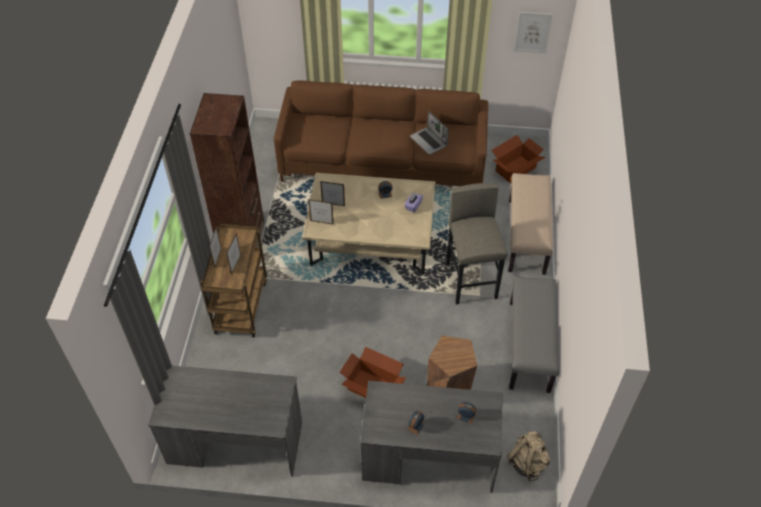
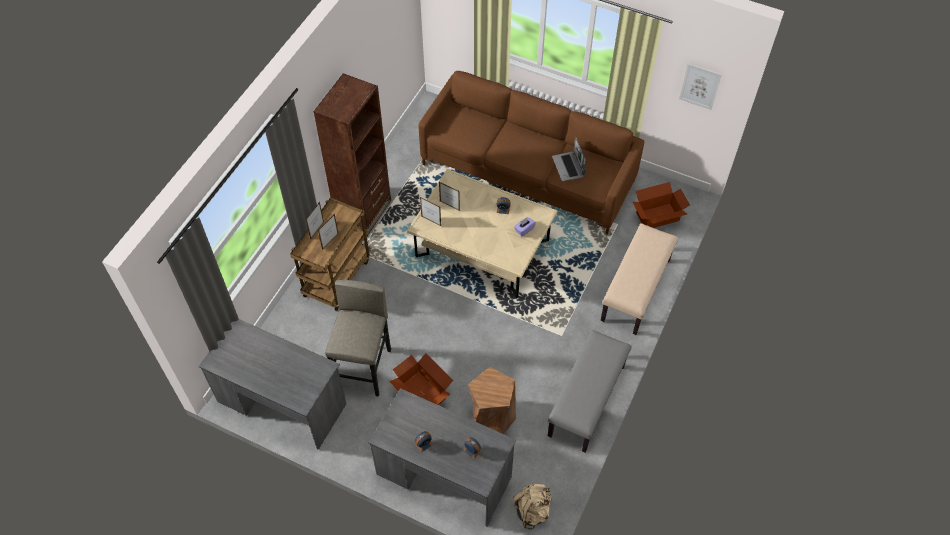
camera: 20 degrees right, 5 degrees up
(471, 281) = (560, 318): grey stool -> grey stool (364, 369)

